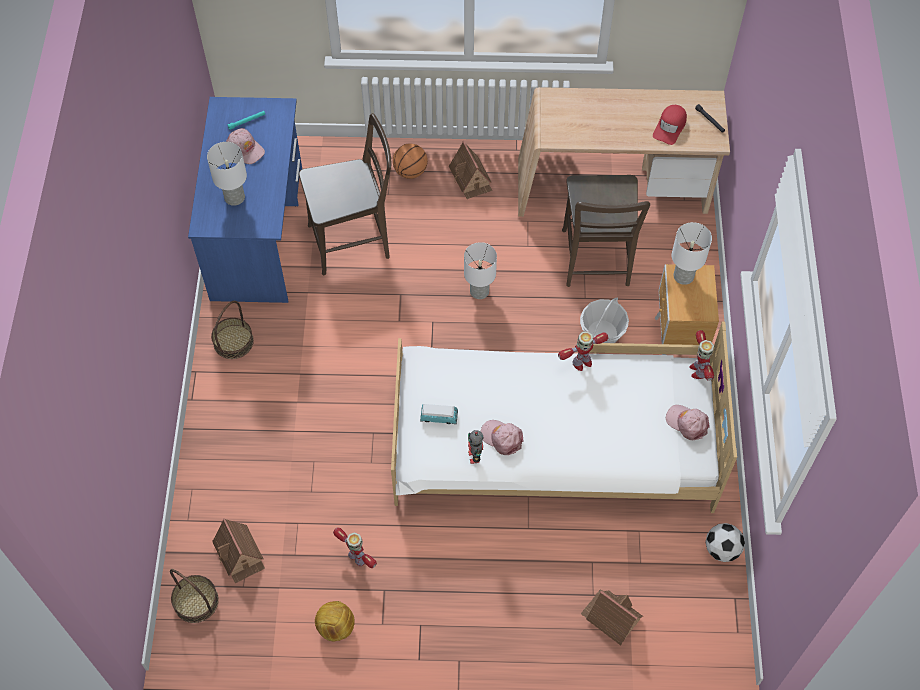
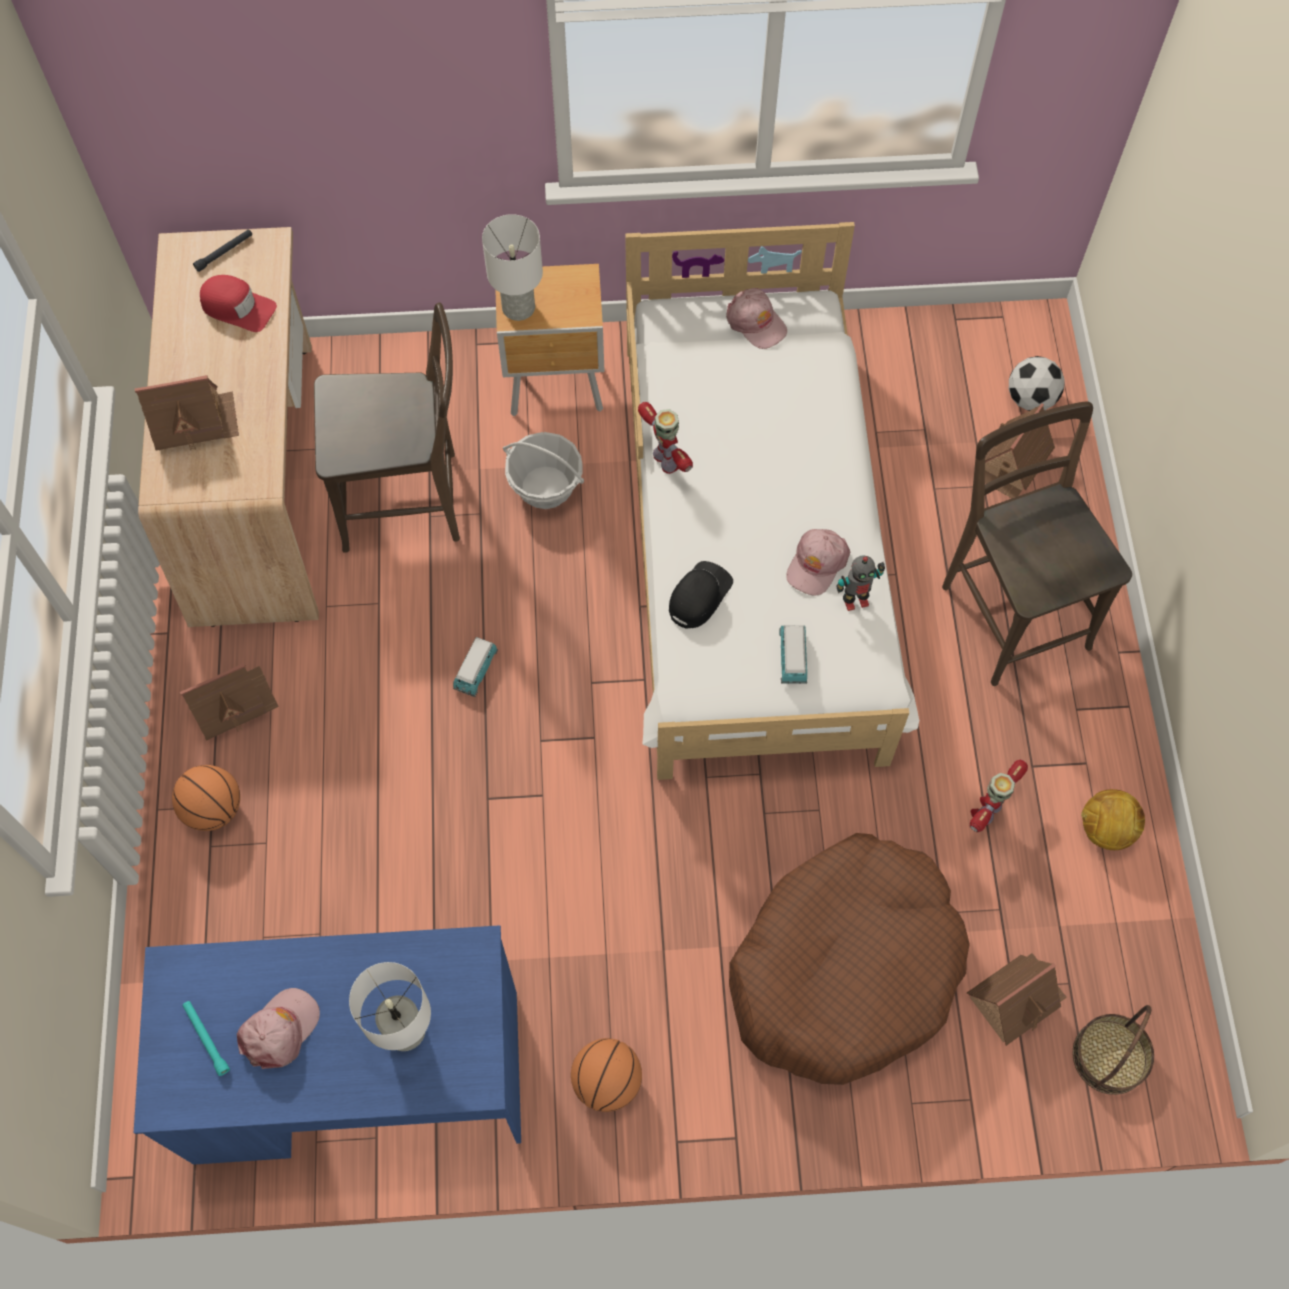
camera: 95 degrees left, 5 degrees up
(233, 341) = (607, 1081): basket -> basketball
(274, 464) = (845, 968): none -> brown dog bed
(354, 240) = (373, 892): brown chair -> brown chair (1011, 609)
(479, 292) = (476, 671): white table lamp -> toy car
(485, 371) = (699, 596): none -> black cap
(592, 109) = (194, 421): none -> toy house
(687, 423) = (756, 322): pink cap -> pink cap turned 75 degrees counterclockwise
(698, 370) = (663, 310): toy robot -> none
(721, 549) = (886, 333): football -> football (1030, 399)

